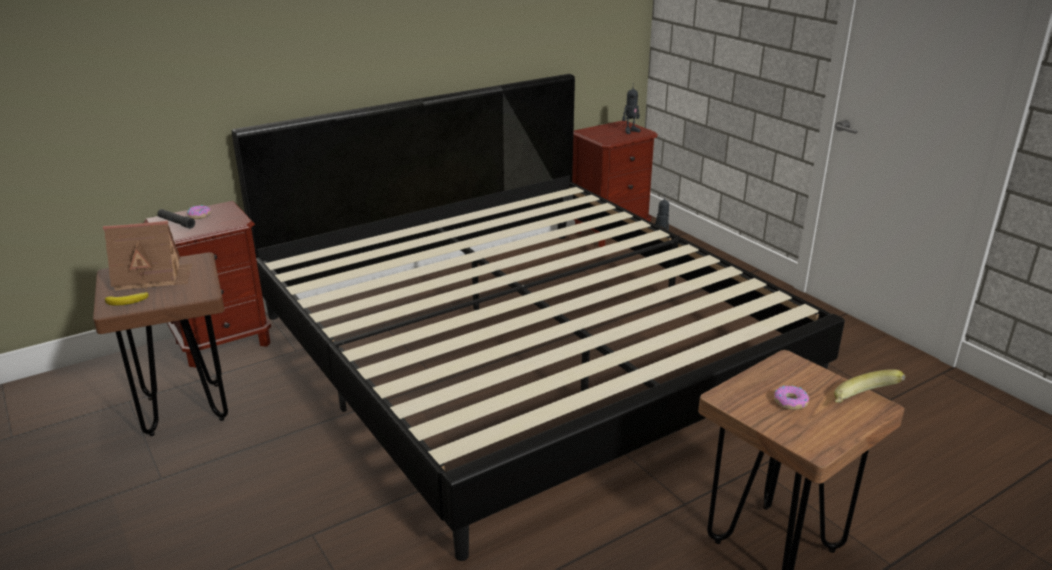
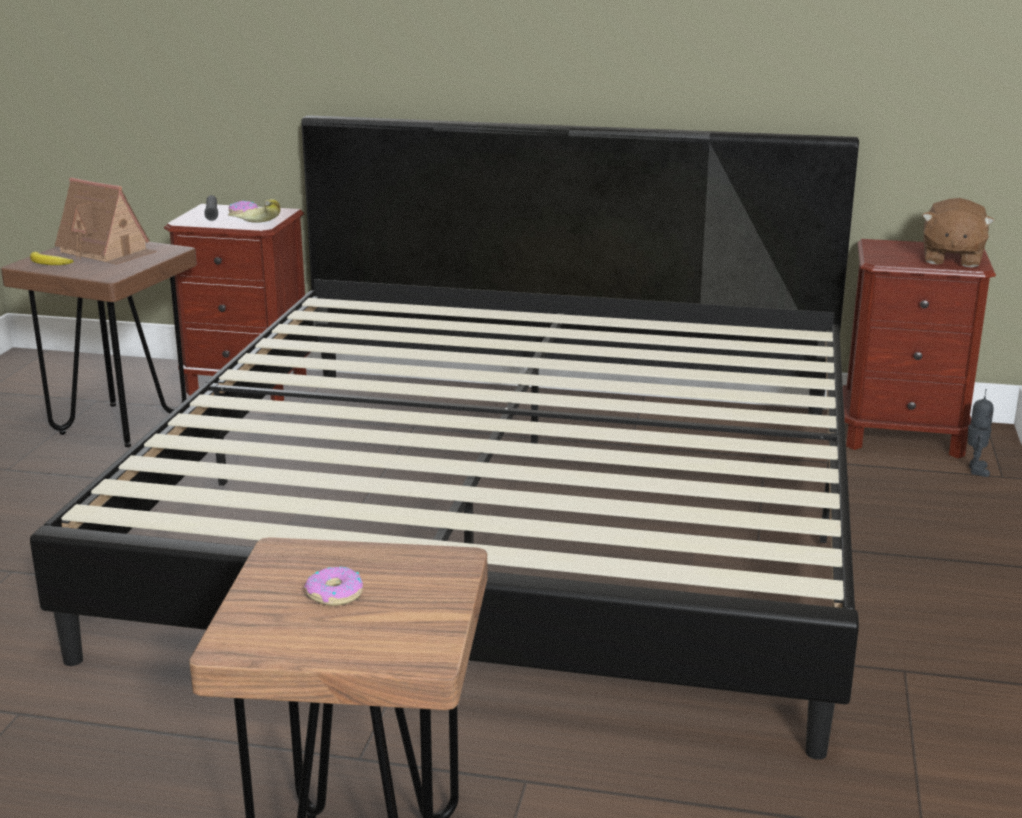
camera: 45 degrees right, 5 degrees down
(630, 131) = (951, 259): toy robot -> brown plush toy
(863, 403) = (414, 643): banana -> banana (254, 226)

